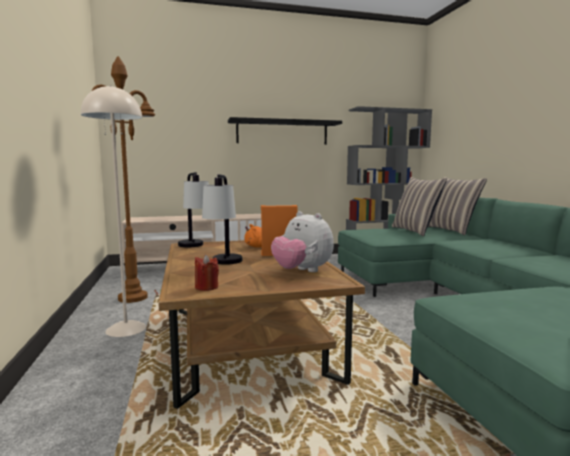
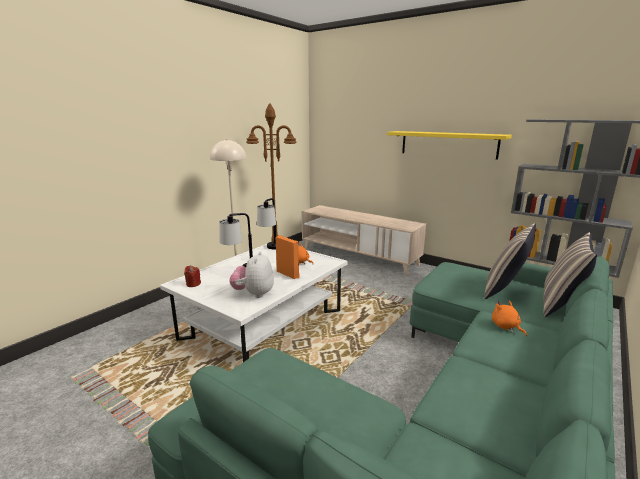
camera: 50 degrees right, 10 degrees up
(248, 341) = (263, 325): brown coffee table -> white coffee table
(282, 132) = (448, 144): black shelf -> yellow shelf
(469, 242) = (506, 327): none -> orange plush toy

